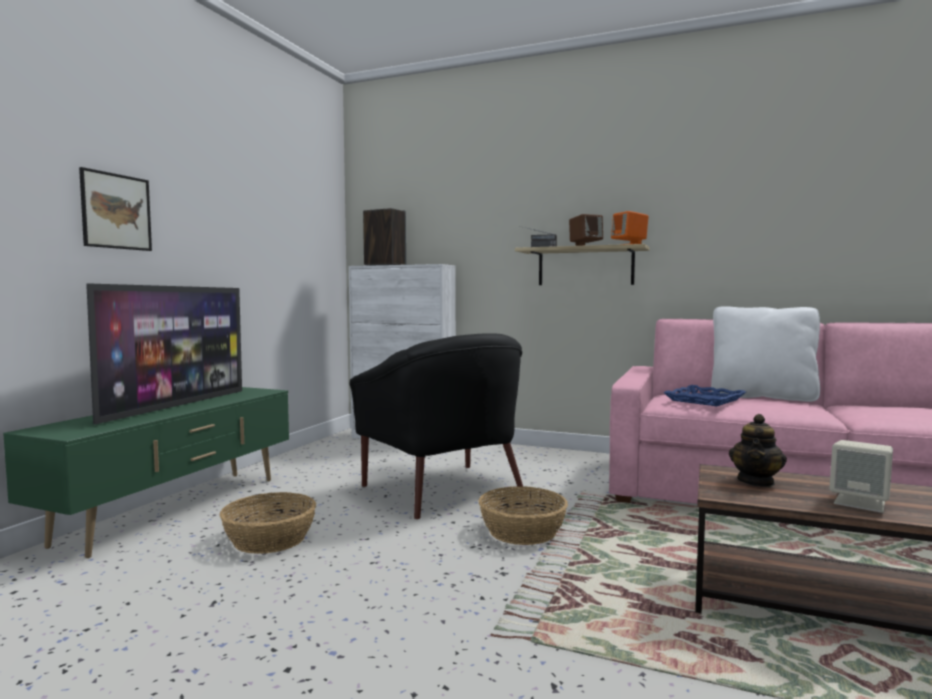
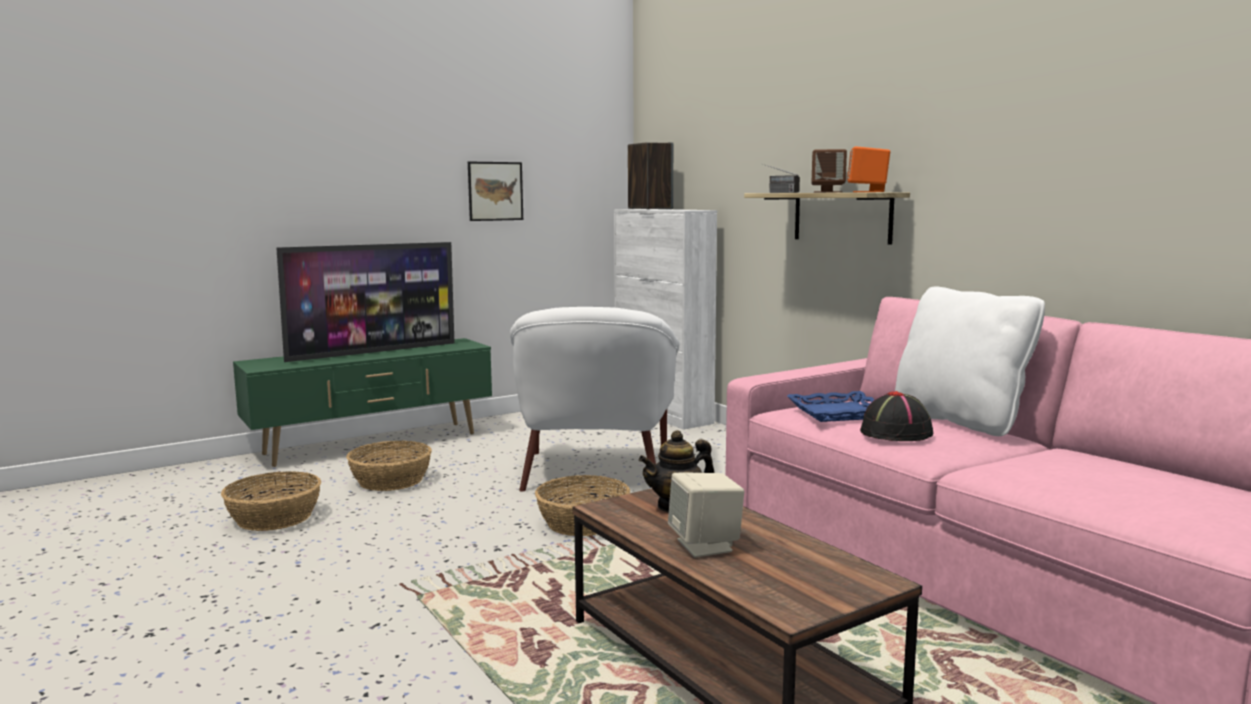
camera: 35 degrees right, 5 degrees up
(116, 211) = (331, 178): picture -> picture (495, 191)
(202, 613) = (274, 518): none -> basket
(444, 490) = (595, 472): black armchair -> white armchair
(773, 406) = (896, 433): none -> black hat

